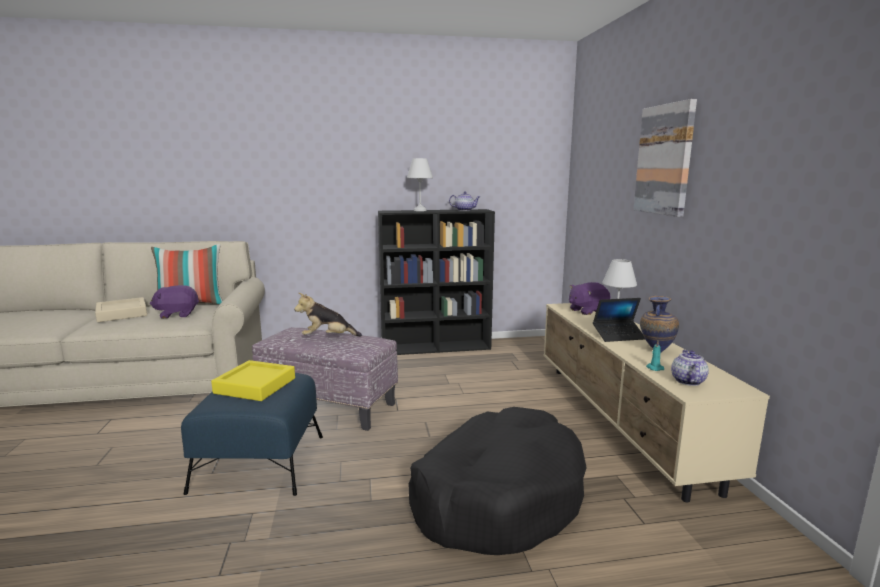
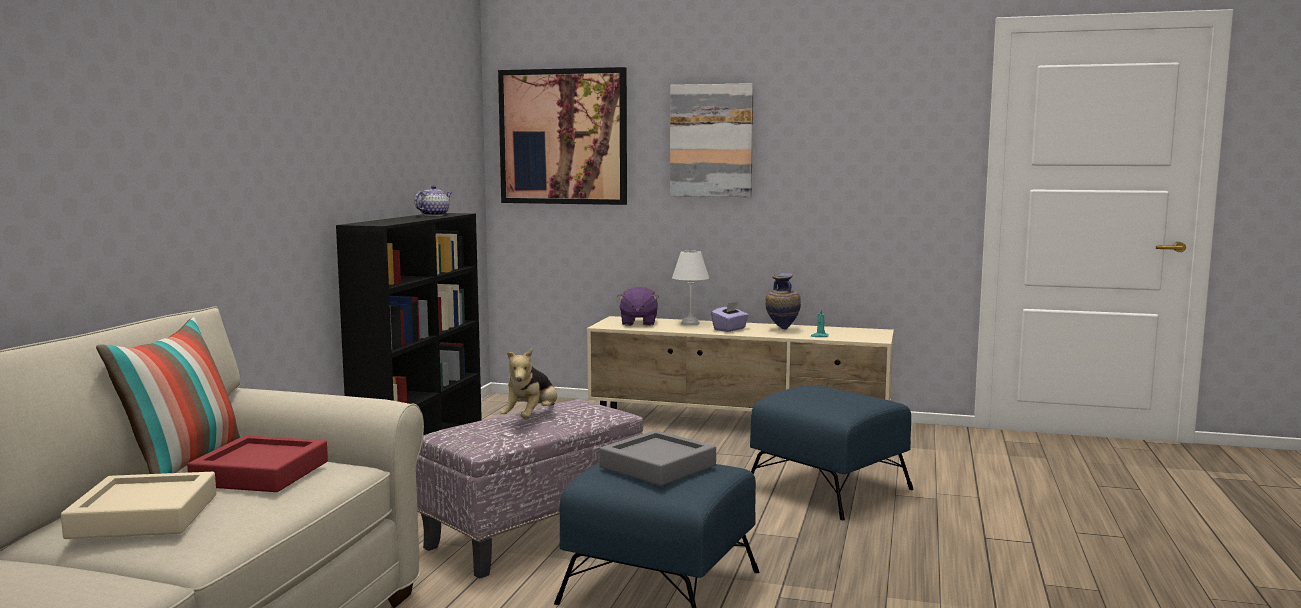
camera: 65 degrees left, 5 degrees down
(177, 314) = (261, 473): purple plush toy -> red tray
(255, 386) = (657, 466): yellow tray -> grey tray
(420, 210) = (394, 219): white table lamp -> none
(497, 496) = (829, 489): black dog bed -> blue ottoman
(596, 158) = (563, 137): none -> picture
(618, 336) = (730, 329): laptop -> purple tissue box
(687, 381) = (853, 336): teapot -> none

